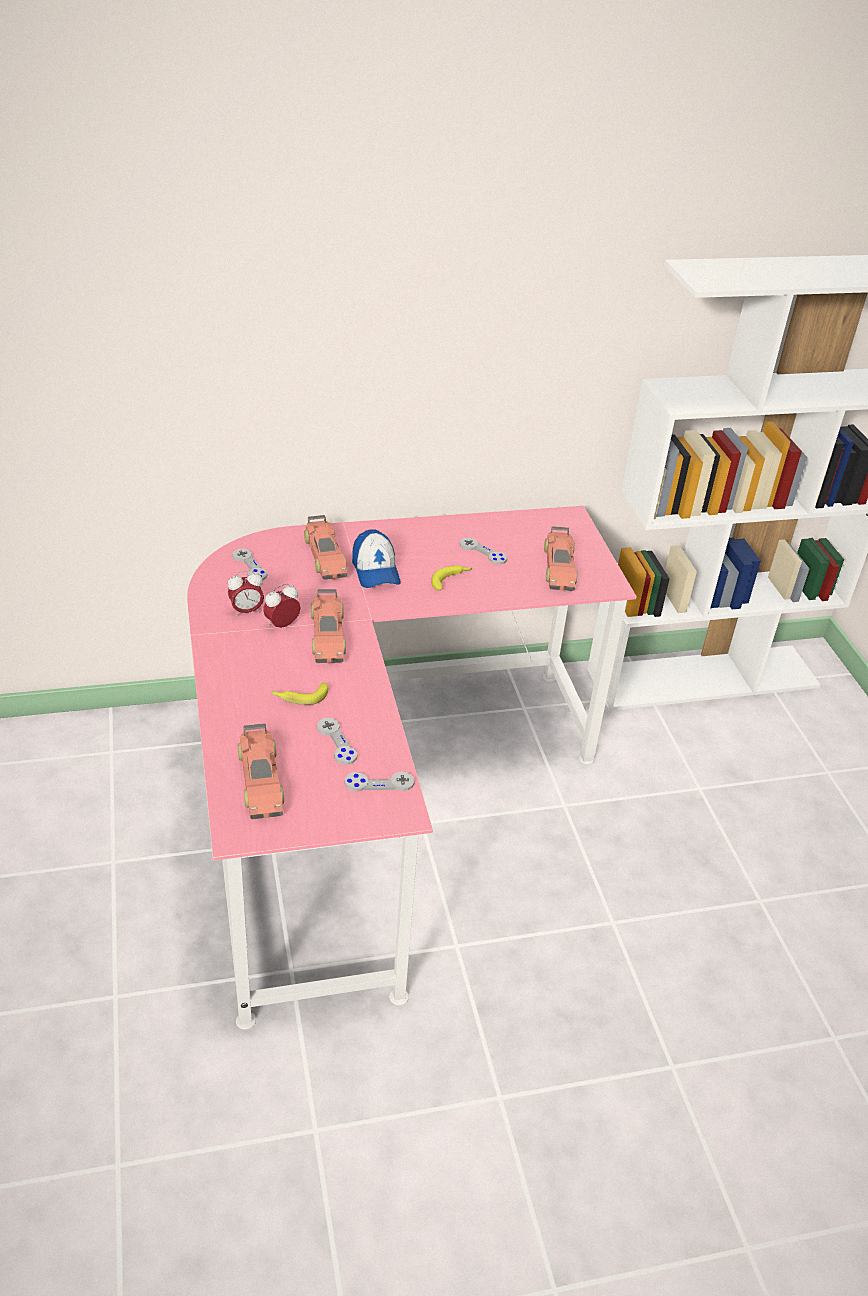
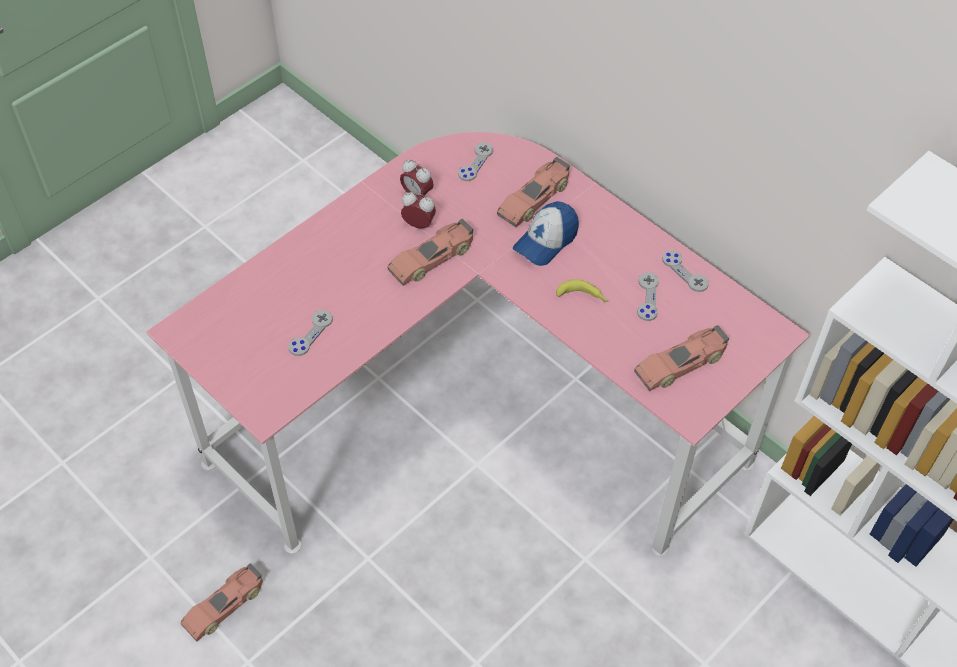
camera: 60 degrees right, 15 degrees up
(260, 780) = (237, 313): toy car -> toy car (224, 605)
(299, 696) = (344, 283): banana -> none
(379, 783) = (286, 383): grey game controller -> grey game controller (684, 272)

